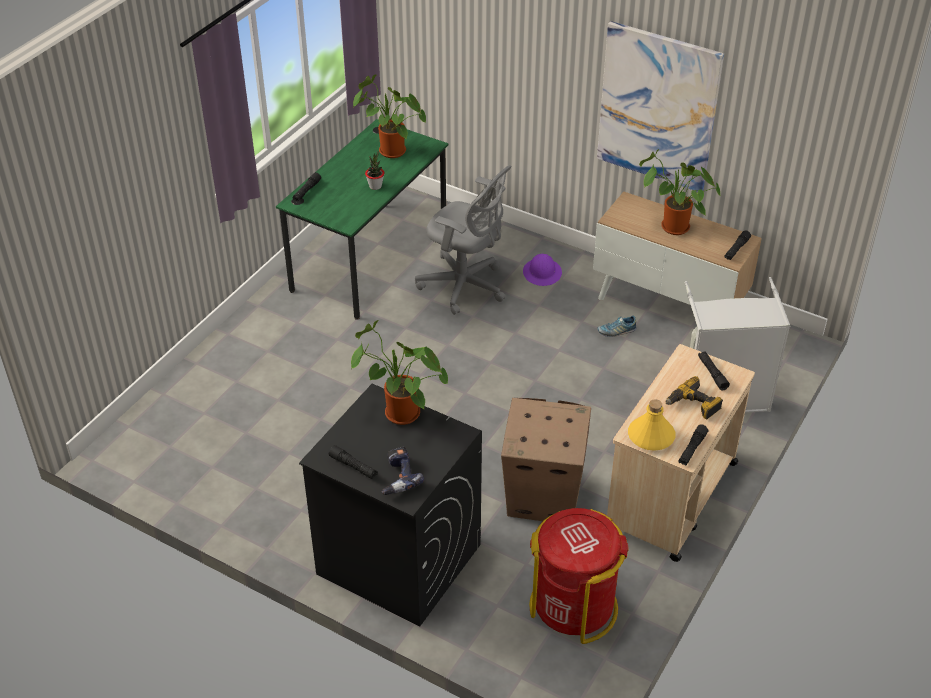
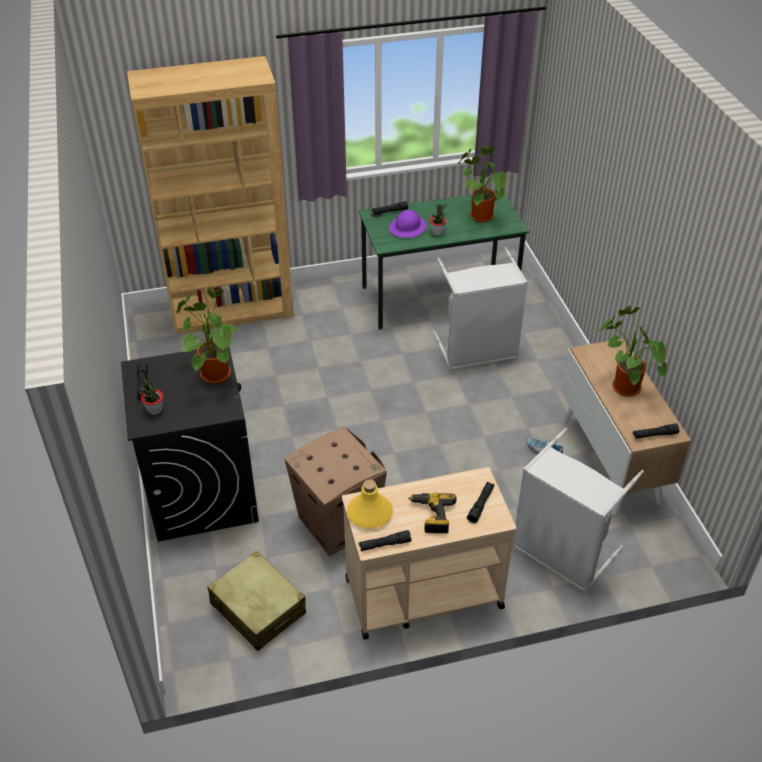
camera: 45 degrees right, 0 degrees up
(192, 390) = (232, 310): none -> brown bookcase
(397, 477) = (154, 410): power drill -> potted plant
(465, 286) = (477, 352): grey office chair -> grey laundry basket
(542, 273) = (544, 376): purple hard hat -> purple hard hat (408, 228)
(574, 606) = (258, 608): red trash can -> beige suitcase
(658, 107) = (659, 269): picture -> none

